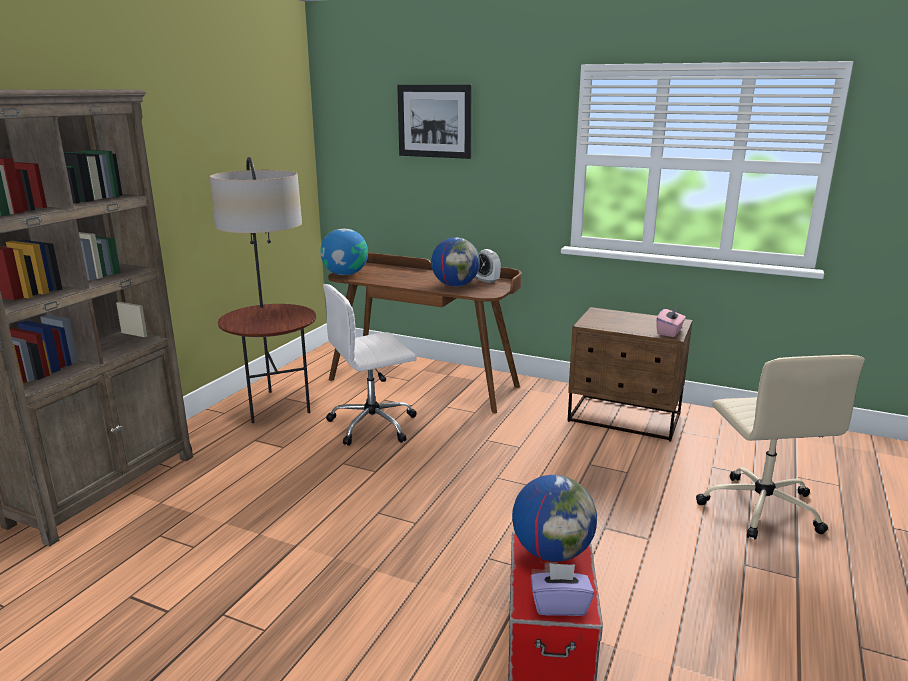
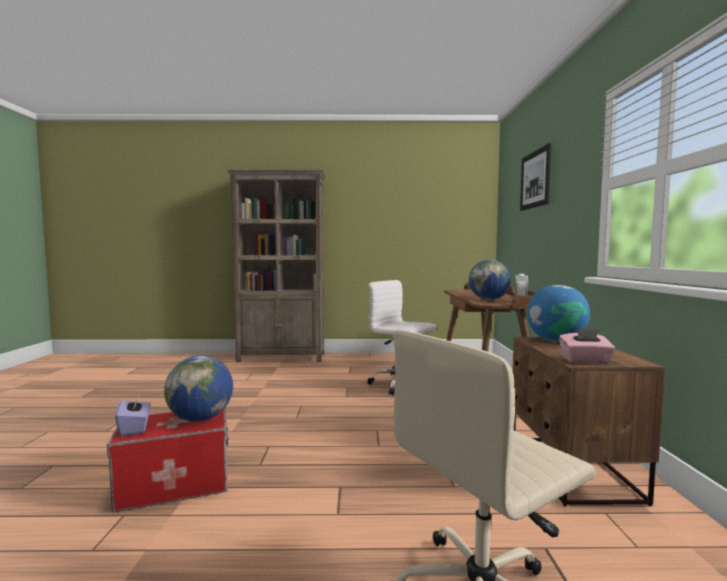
camera: 65 degrees right, 15 degrees down
(276, 406) = (392, 362): floor lamp -> none
(345, 274) = (457, 290): globe -> globe (556, 341)

